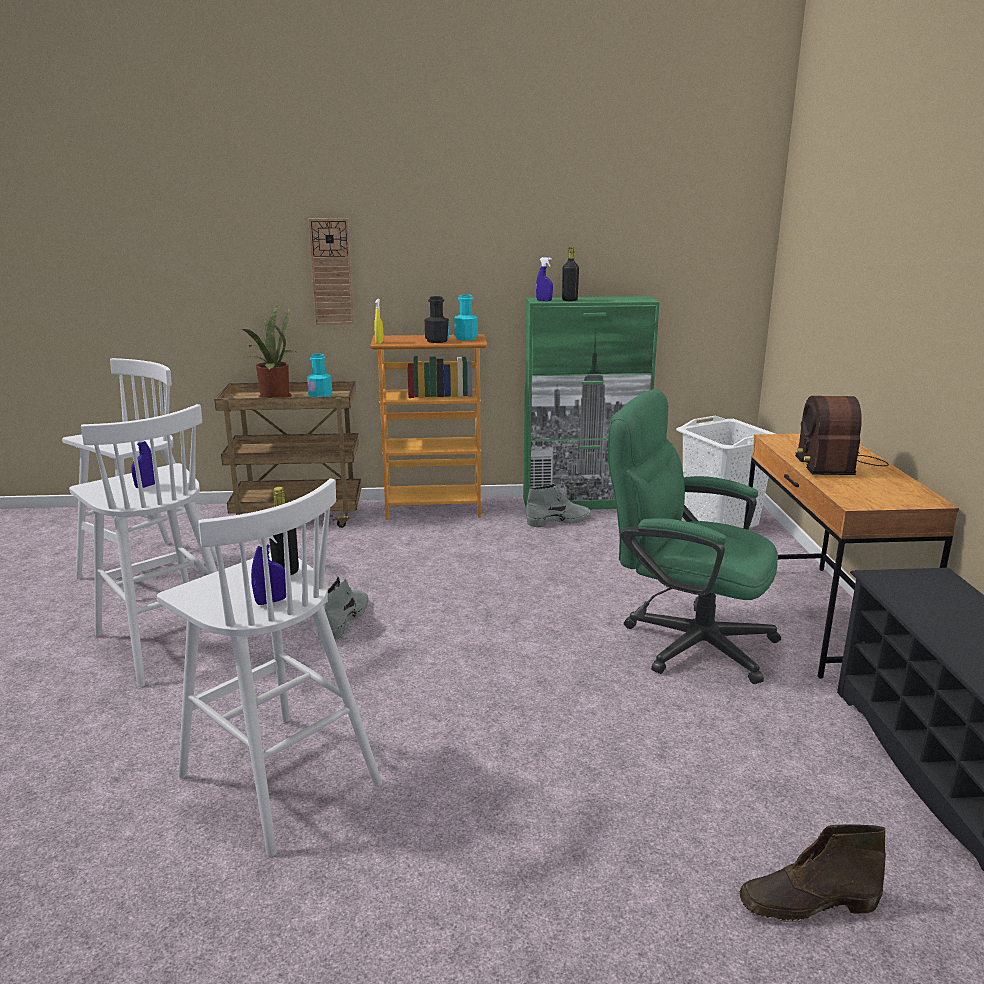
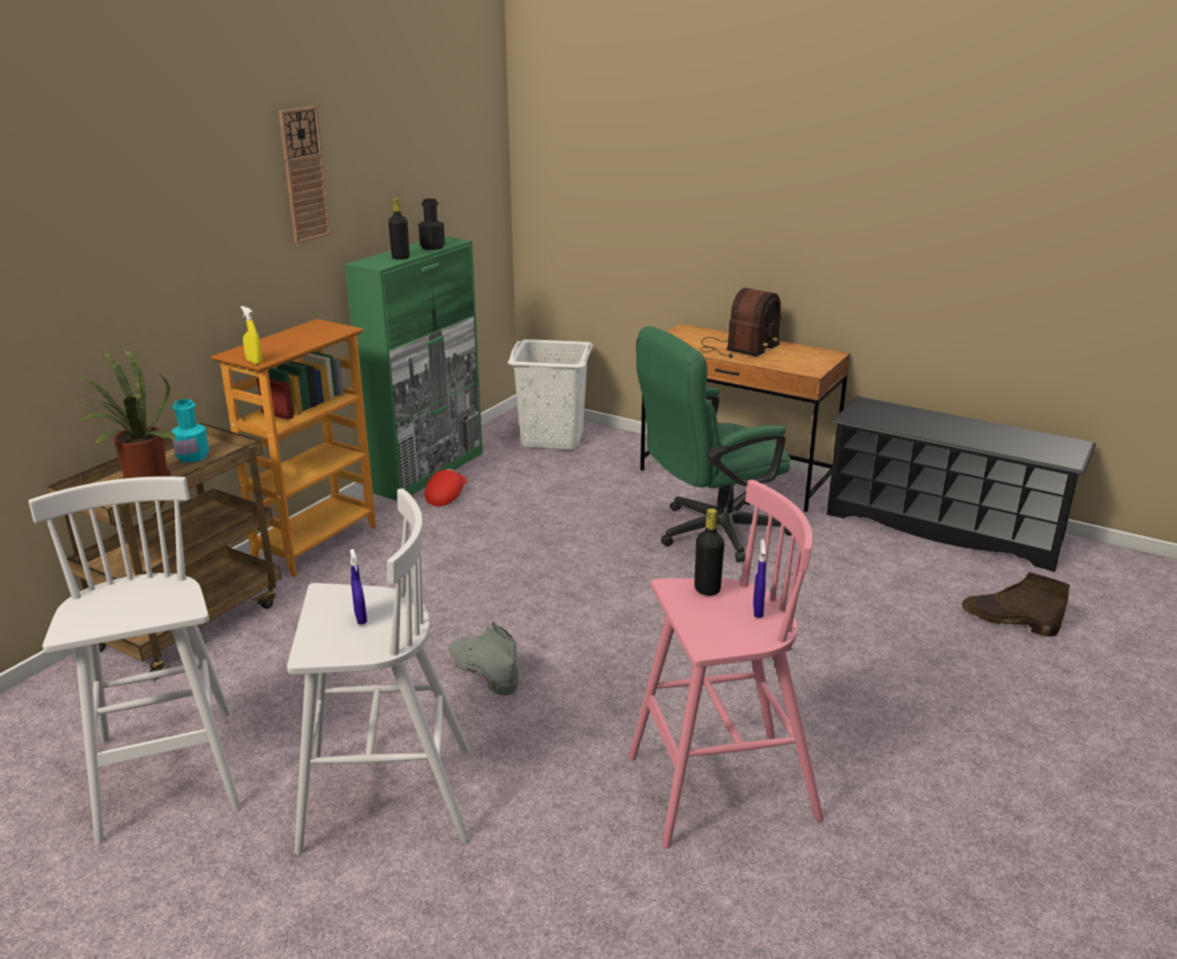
camera: 55 degrees left, 5 degrees up
(277, 778) = (718, 789): white stool -> pink stool
(331, 272) = (144, 286): wall clock -> wall clock (304, 175)
(437, 341) = (304, 340): black bottle -> black bottle (432, 247)
(466, 338) = (321, 328): turquoise bottle -> none
(544, 301) = (381, 264): blue spray bottle -> none
(559, 521) = (446, 496): grey boot -> red cap
(807, 903) = (1008, 621): brown boot -> brown boot turned 90 degrees clockwise
(835, 464) = (738, 348): radio -> radio turned 90 degrees counterclockwise

